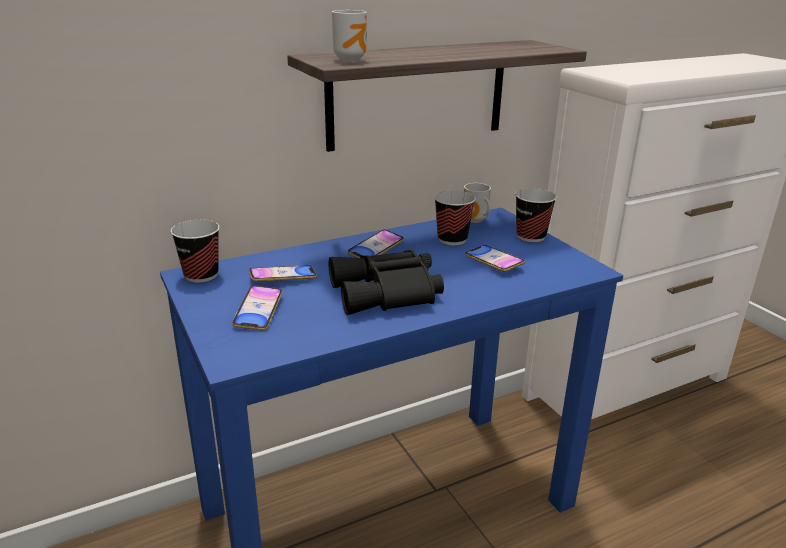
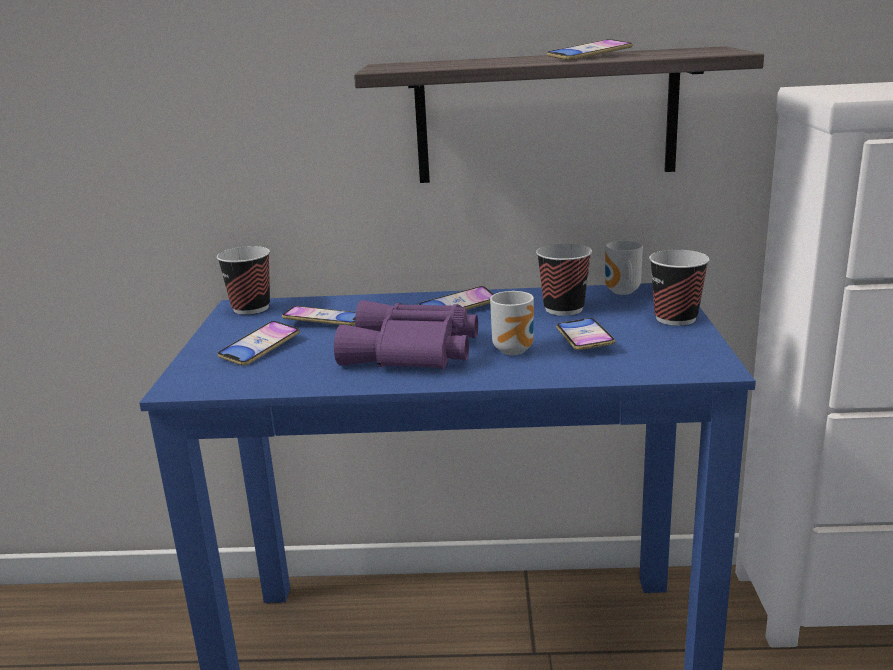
camera: 30 degrees right, 5 degrees down
(351, 59) = (416, 65): mug -> mug (516, 350)
(388, 293) = (412, 352): black binoculars -> purple binoculars
(469, 51) = (589, 56): none -> phone

